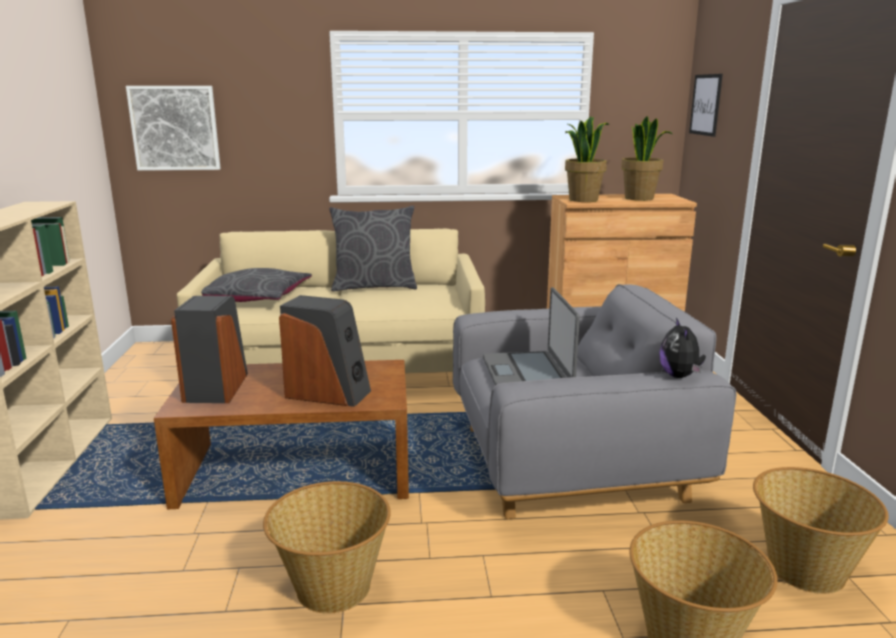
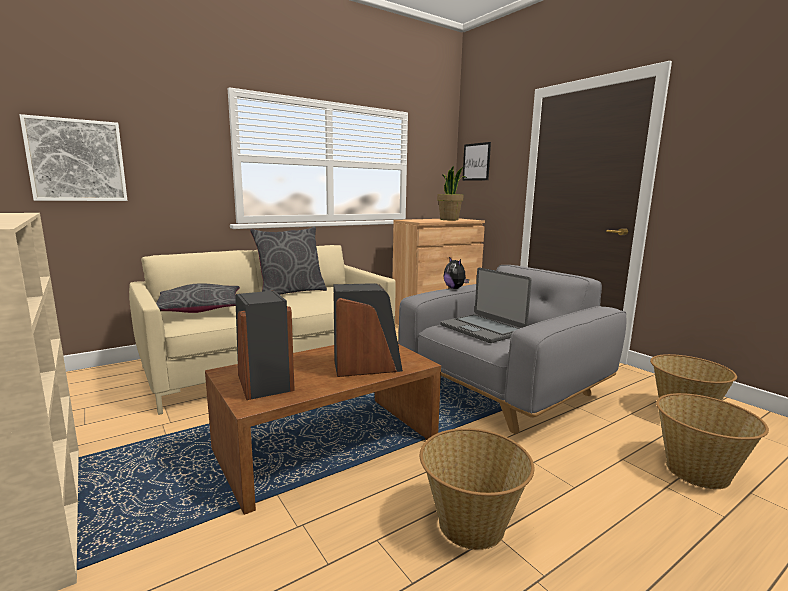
camera: 30 degrees left, 5 degrees down
(583, 200) = (421, 220): potted plant -> none
(680, 376) = (597, 309): plush toy -> plush toy (455, 288)

